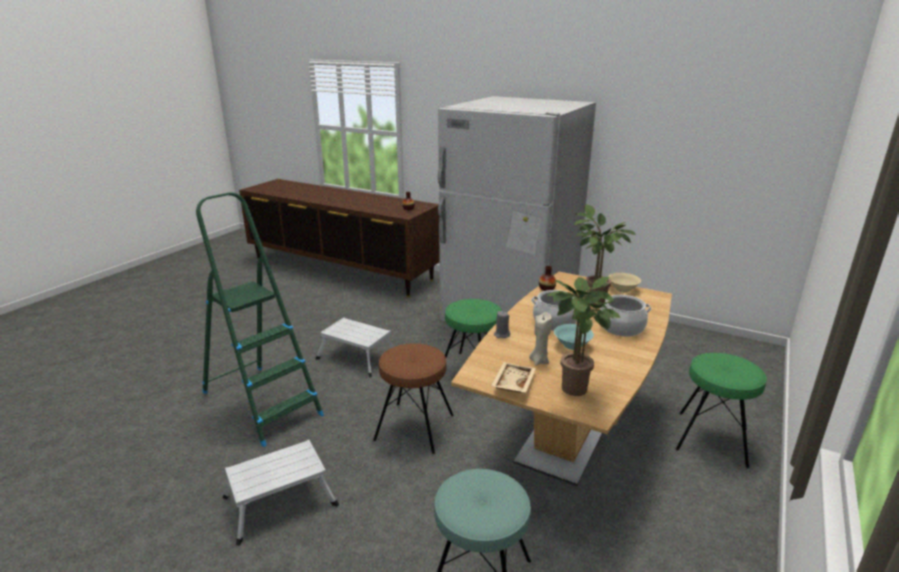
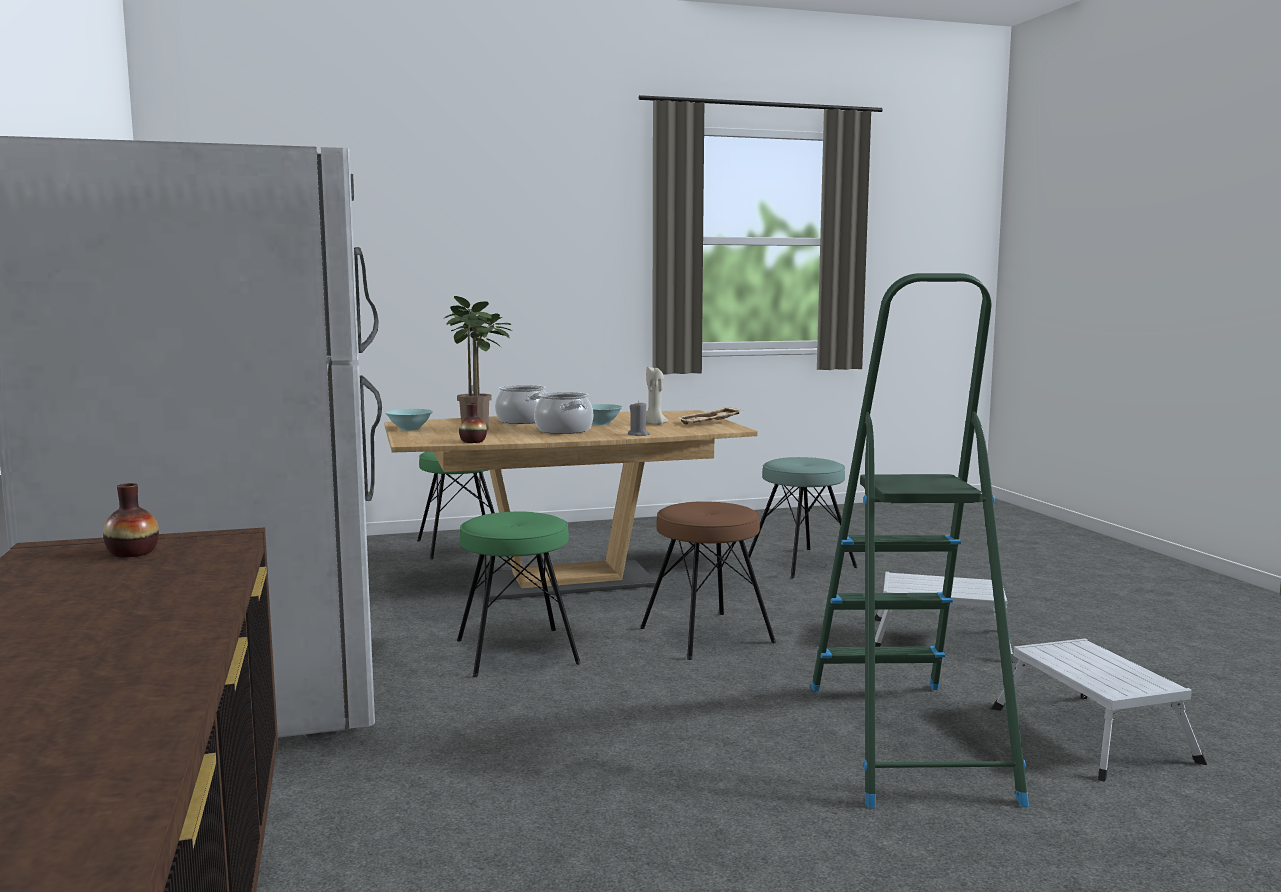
camera: 135 degrees left, 15 degrees down
(357, 356) = (641, 743): white step ladder -> white step ladder (1093, 735)
(575, 391) = (674, 416): potted plant -> none
(622, 289) = (409, 429): beige bowl -> turquoise bowl

